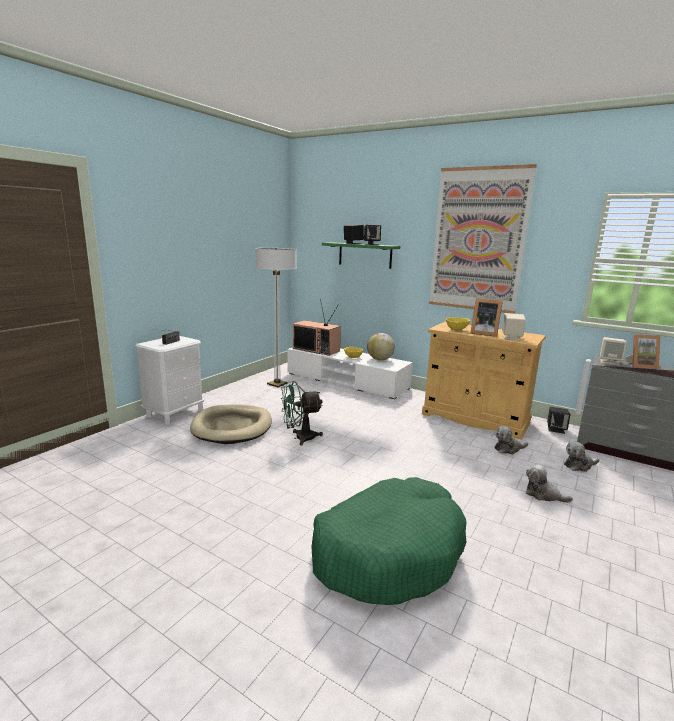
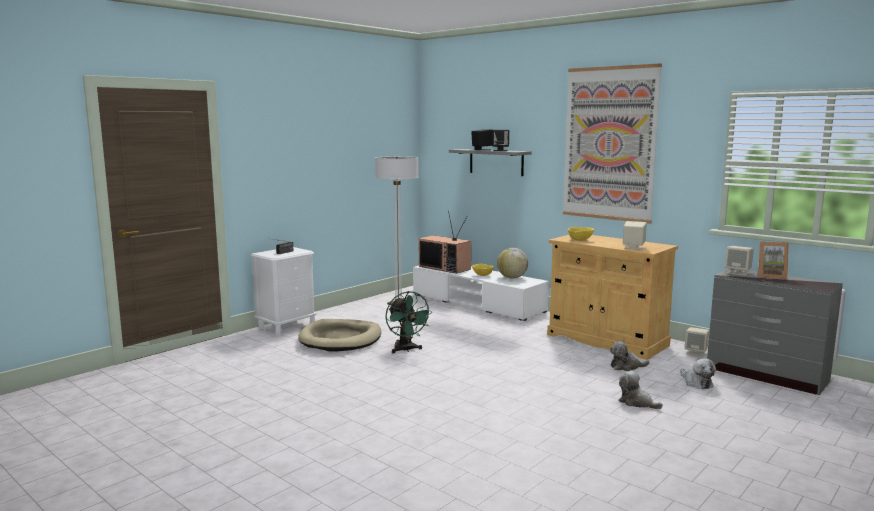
camera: 10 degrees right, 5 degrees down
(300, 438) = (406, 350): green fan -> green fan turned 105 degrees counterclockwise
(365, 255) = (496, 162): green shelf -> grey shelf
(387, 552) = (455, 431): green dog bed -> none
(483, 333) = (606, 243): picture frame -> none
(556, 429) = (696, 353): black speaker -> beige speaker
(579, 465) = (696, 383): plush toy -> plush toy turned 105 degrees counterclockwise

